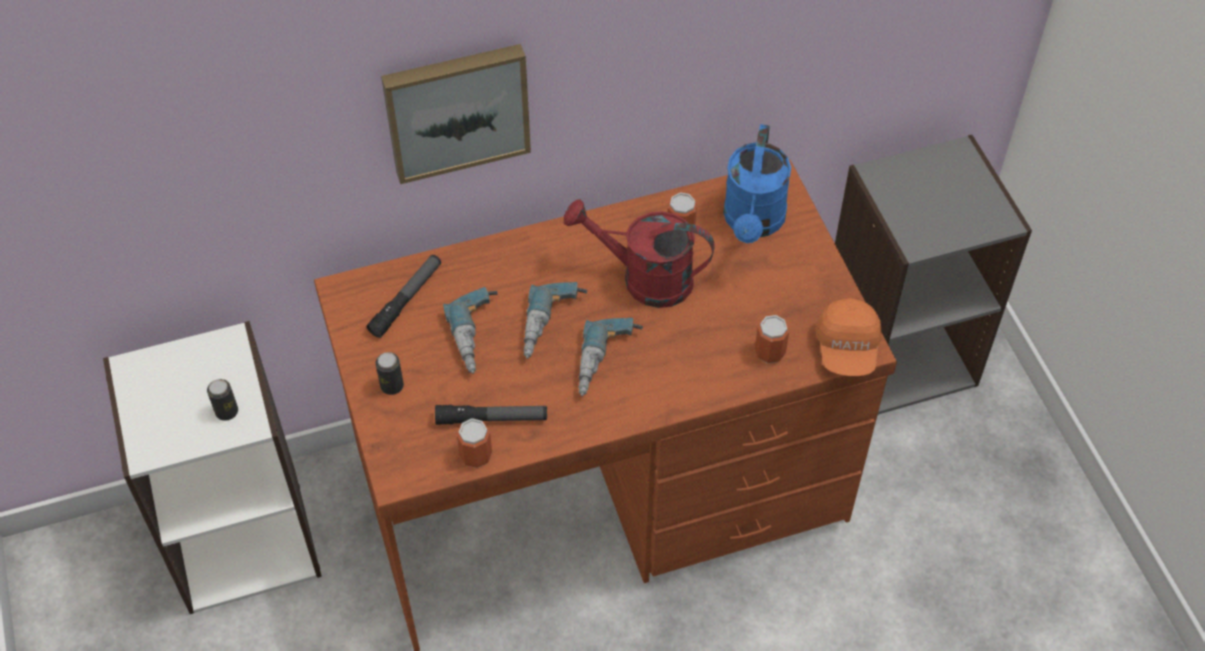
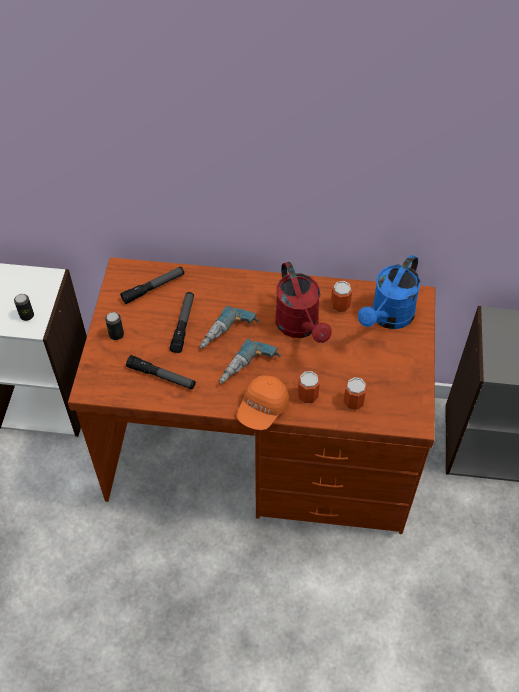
camera: 25 degrees right, 0 degrees up
(456, 109) = (208, 177): picture -> none
(476, 455) = (140, 394): can -> can (307, 396)
(480, 336) = (183, 325): power drill -> flashlight
(644, 279) = (300, 327): red watering can -> red watering can turned 150 degrees counterclockwise
(847, 348) = (405, 419): orange cap -> orange cap (262, 409)

